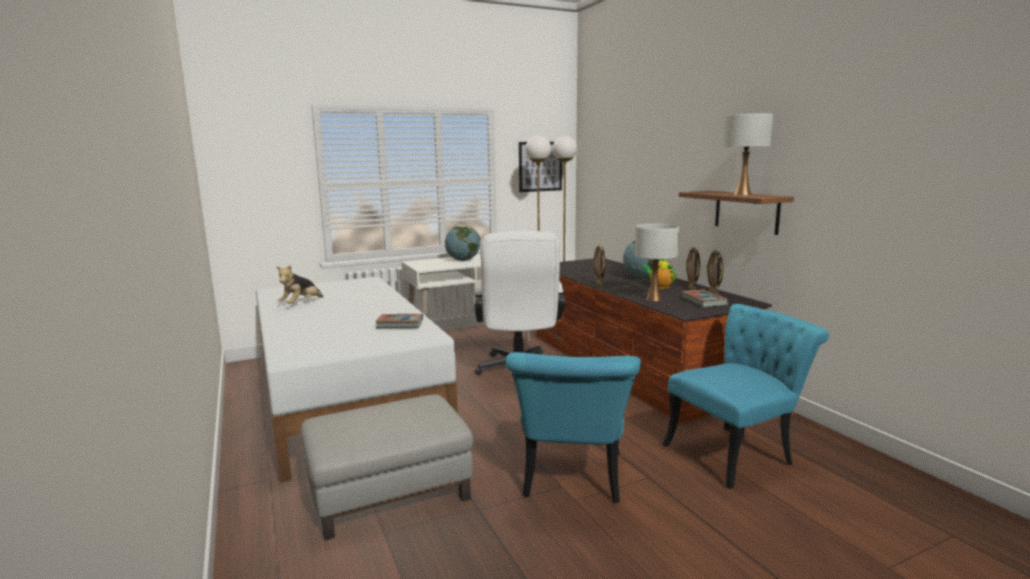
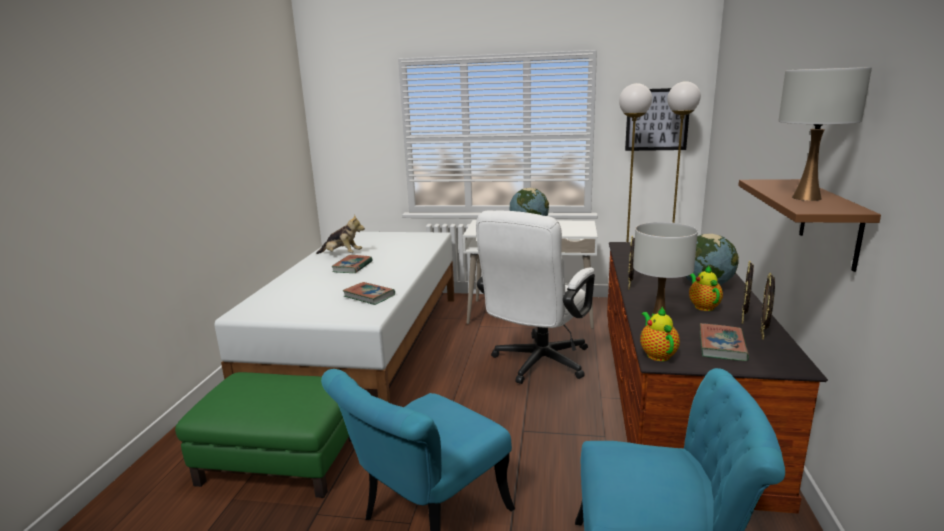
camera: 35 degrees right, 5 degrees up
(301, 304) = (342, 255): plush toy -> plush toy turned 135 degrees counterclockwise
(334, 310) = (352, 267): none -> book
(389, 491) = (281, 459): grey ottoman -> green ottoman
(679, 311) = (657, 354): none -> teapot

